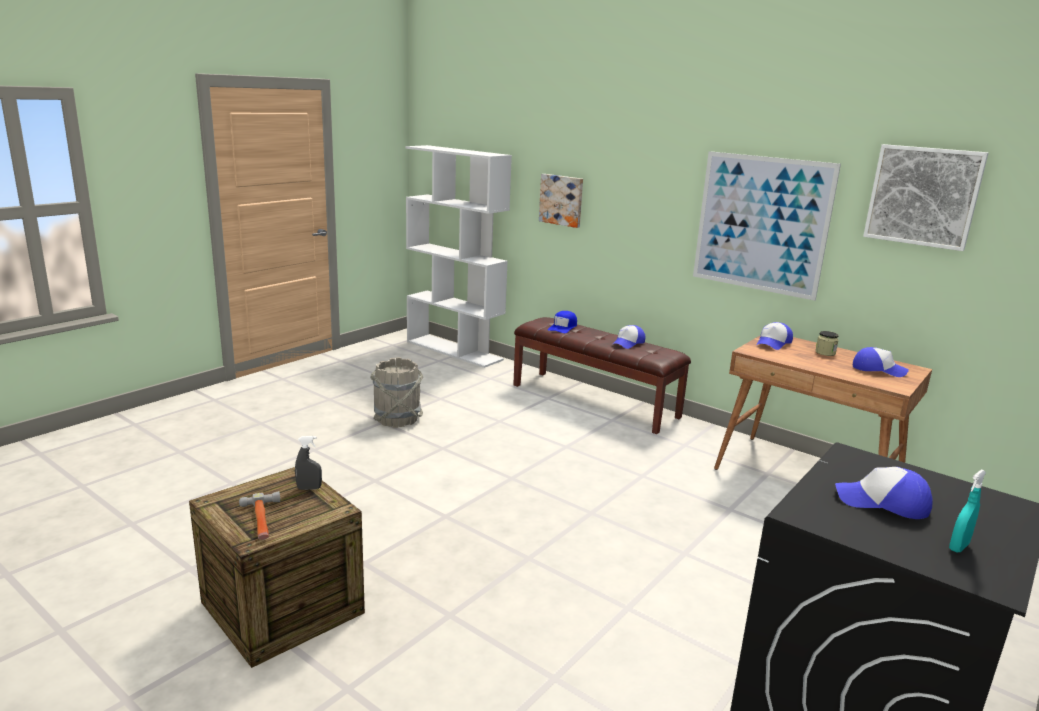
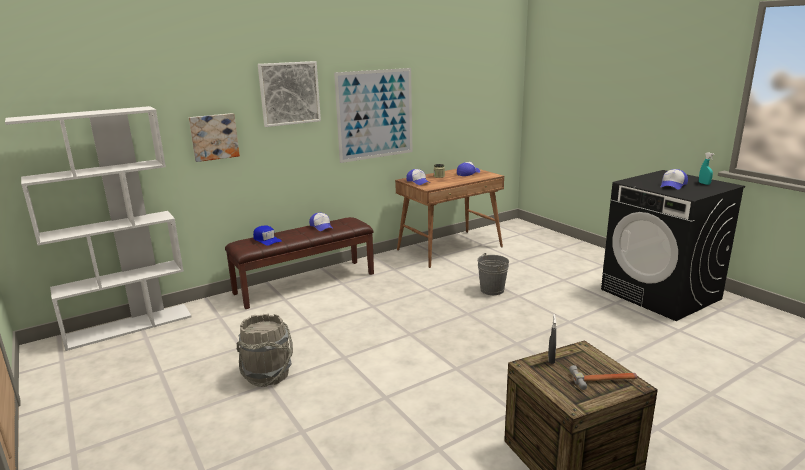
camera: 70 degrees left, 0 degrees up
(684, 527) = (492, 290): none -> grey bucket
(923, 196) = (448, 79): picture -> picture (289, 93)

